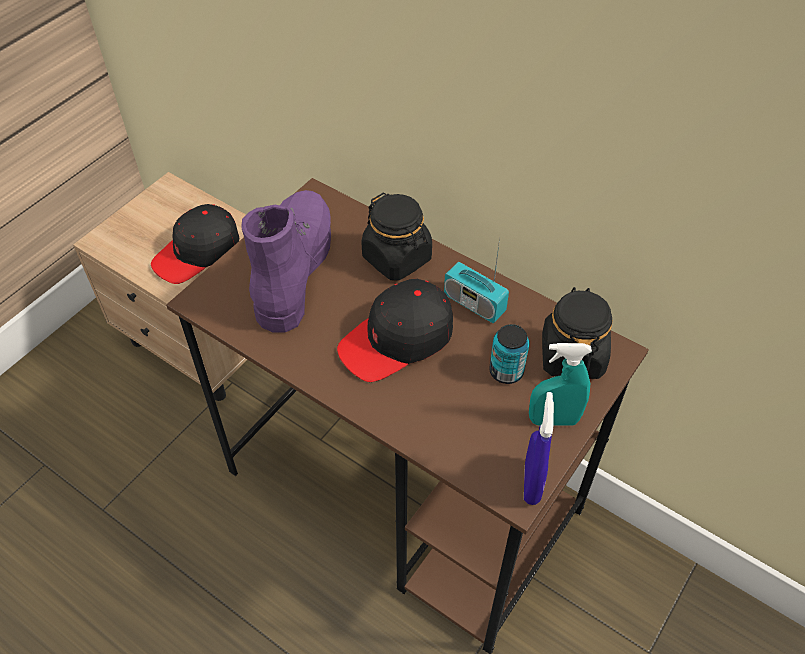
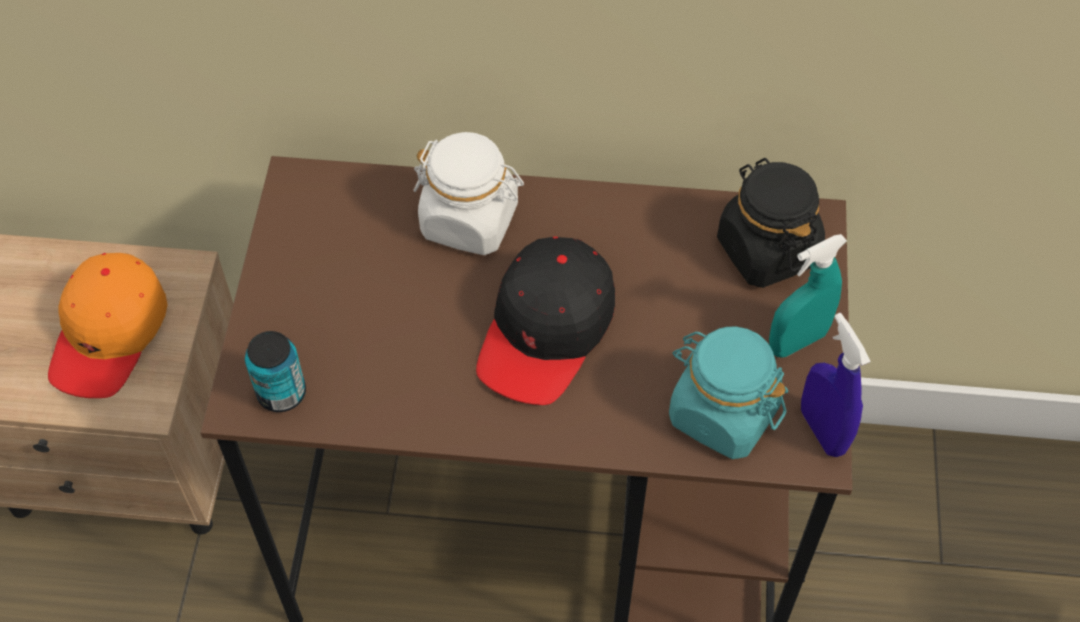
camera: 30 degrees left, 5 degrees up
(197, 252) = (110, 334): black cap -> orange cap
(293, 271) = (343, 302): purple boot -> none
(397, 258) = (470, 221): black jar -> white jar
(472, 440) = (722, 413): none -> turquoise jar
(474, 303) = (608, 237): radio -> none
(506, 371) = (704, 308): can -> can (281, 393)

